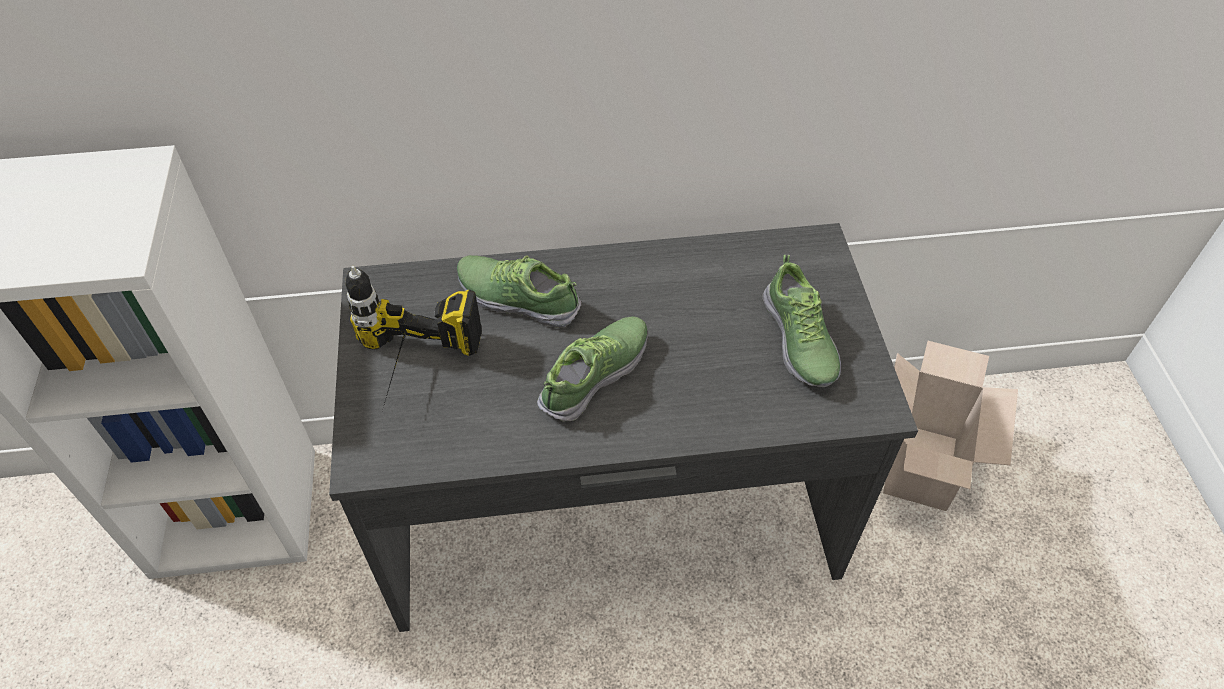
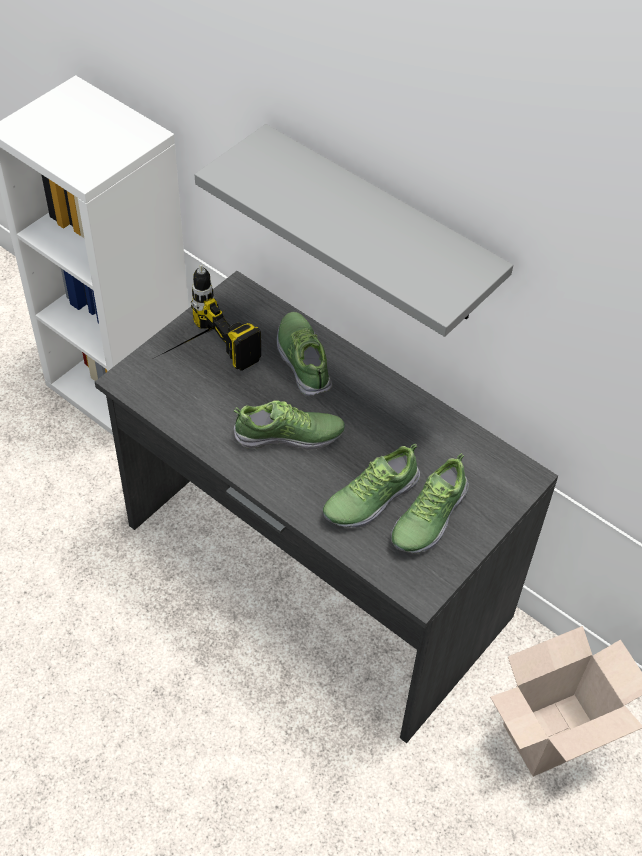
camera: 45 degrees right, 0 degrees up
(544, 78) = (380, 227): none -> grey shelf
(735, 367) = (370, 498): none -> shoe

